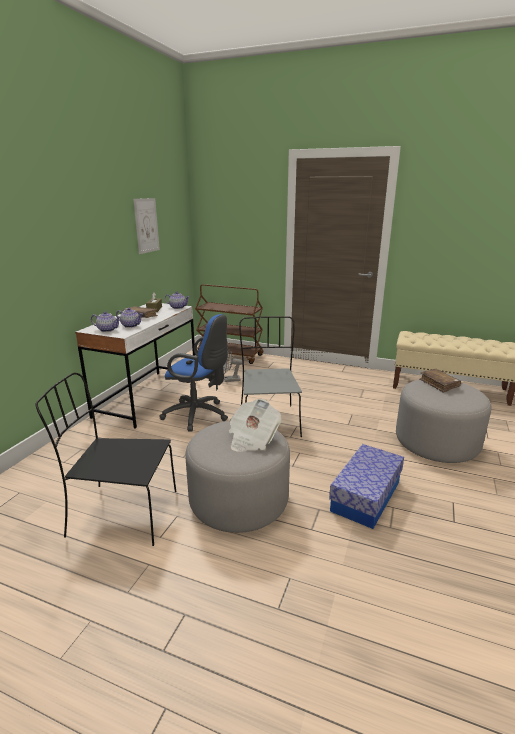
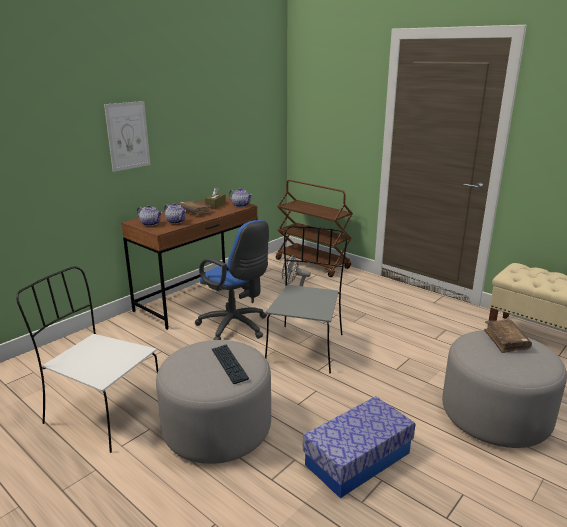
camera: 20 degrees right, 0 degrees up
(121, 513) = (102, 413): black chair -> white chair
(146, 225) = (222, 114): picture -> picture (128, 136)
(148, 397) = (199, 298): white desk -> brown desk
(252, 438) = (229, 364): newspaper -> keyboard

